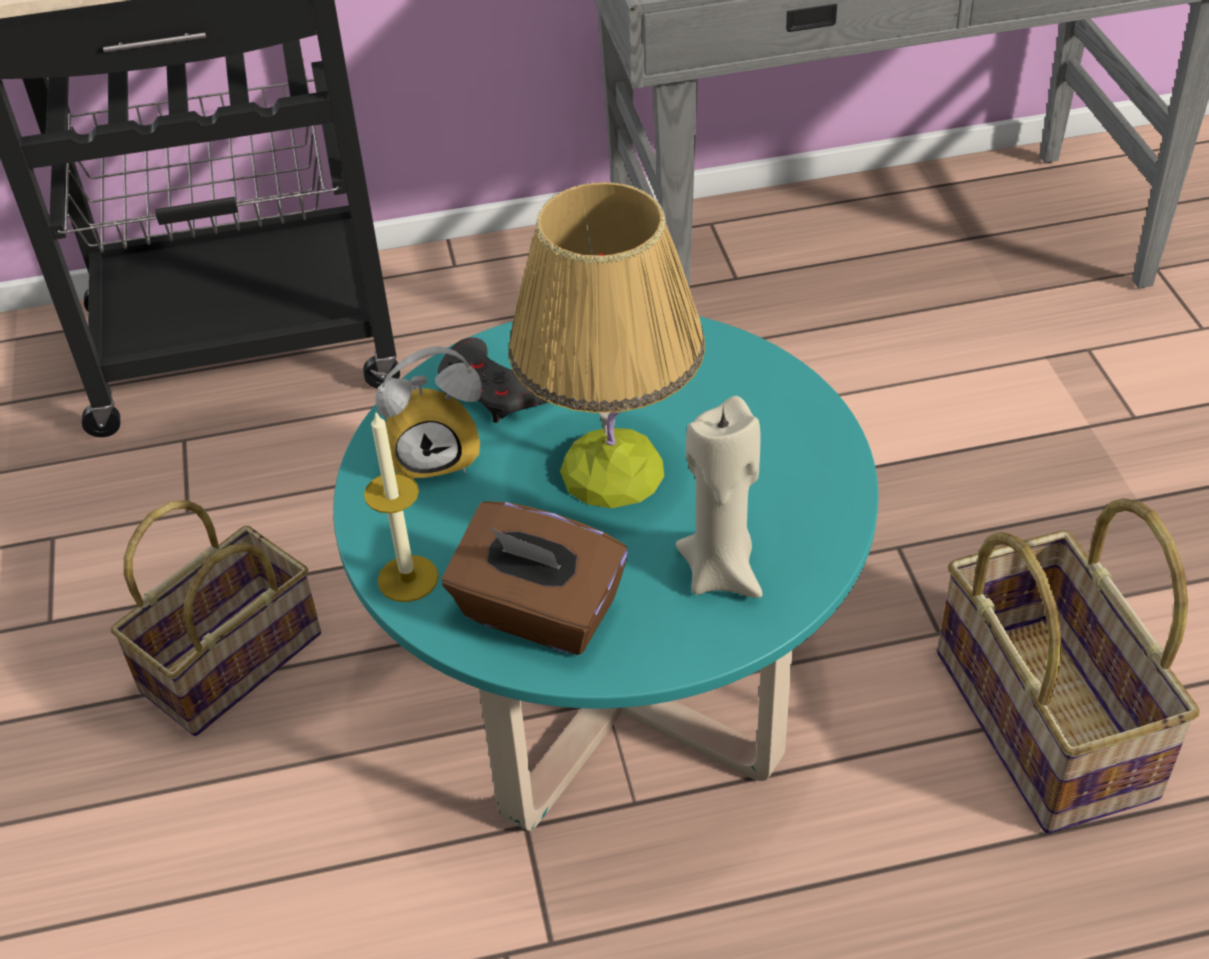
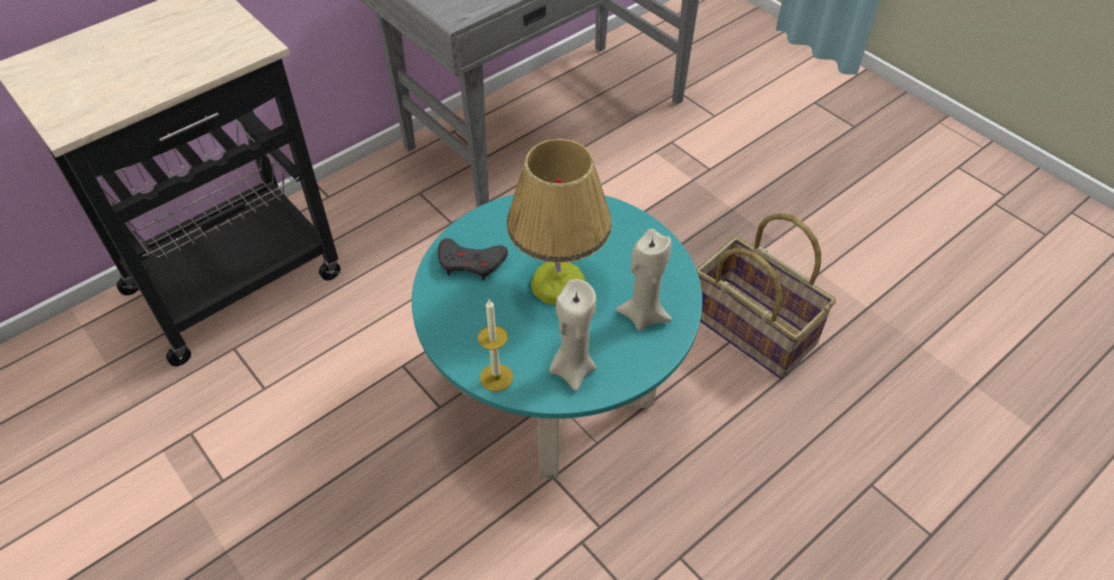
camera: 30 degrees left, 5 degrees up
(232, 657) = (344, 457): basket -> none
(438, 454) = (465, 307): alarm clock -> none
(538, 613) = (572, 369): brown tissue box -> beige candle

